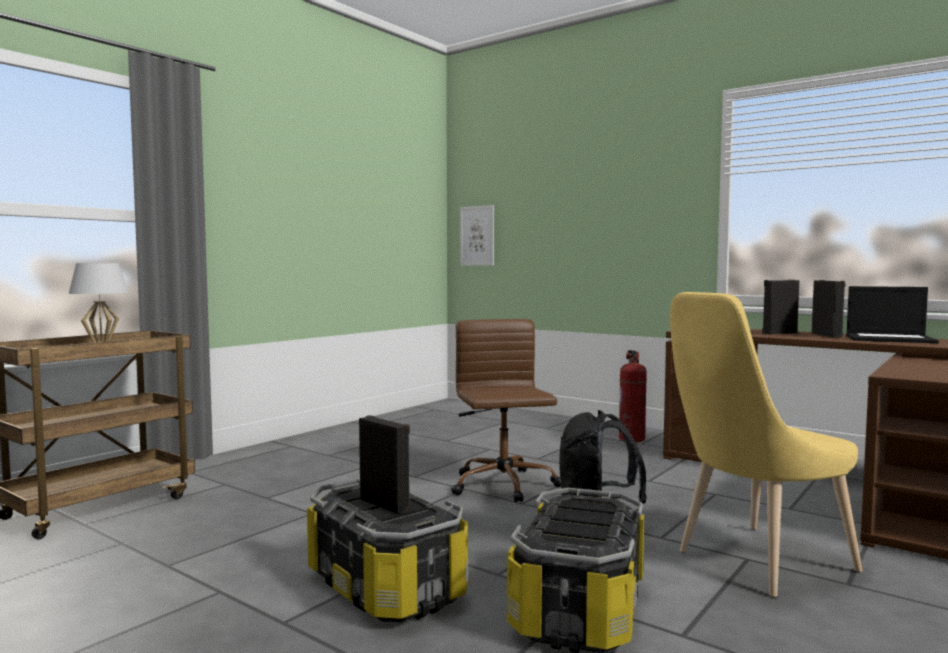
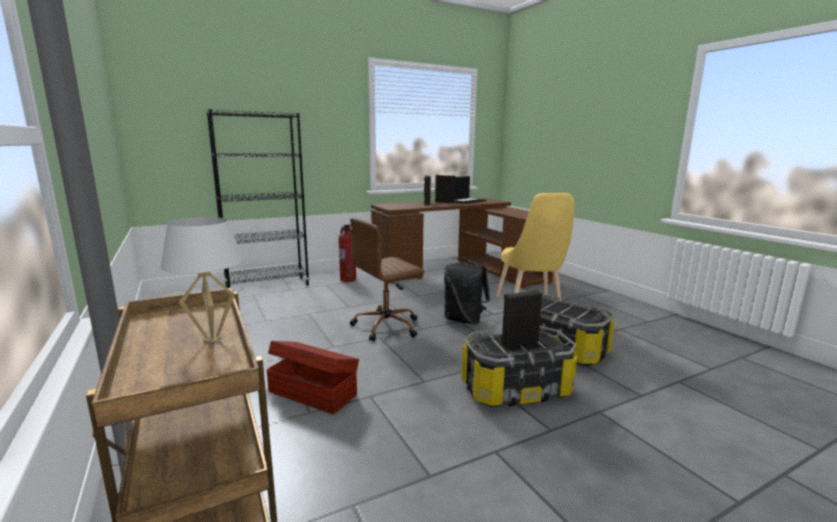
camera: 65 degrees left, 10 degrees up
(305, 490) = (312, 392): none -> brown storage box
(477, 236) = (162, 142): picture -> none
(504, 486) = (387, 326): brown office chair -> brown office chair turned 45 degrees counterclockwise
(539, 419) = (268, 286): none -> black bookcase

